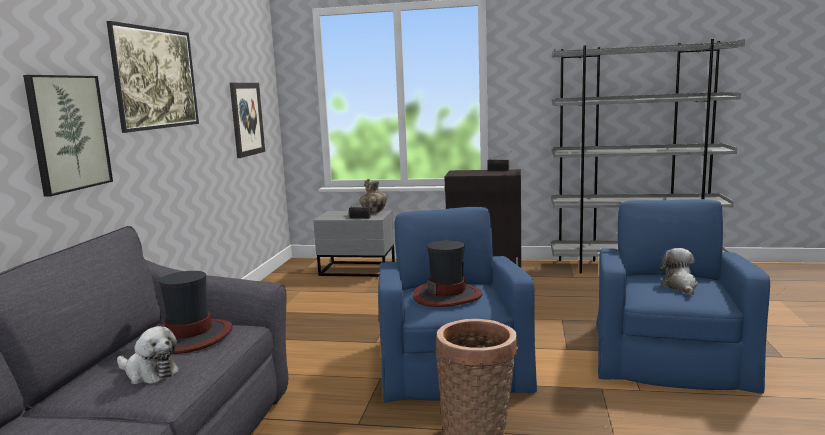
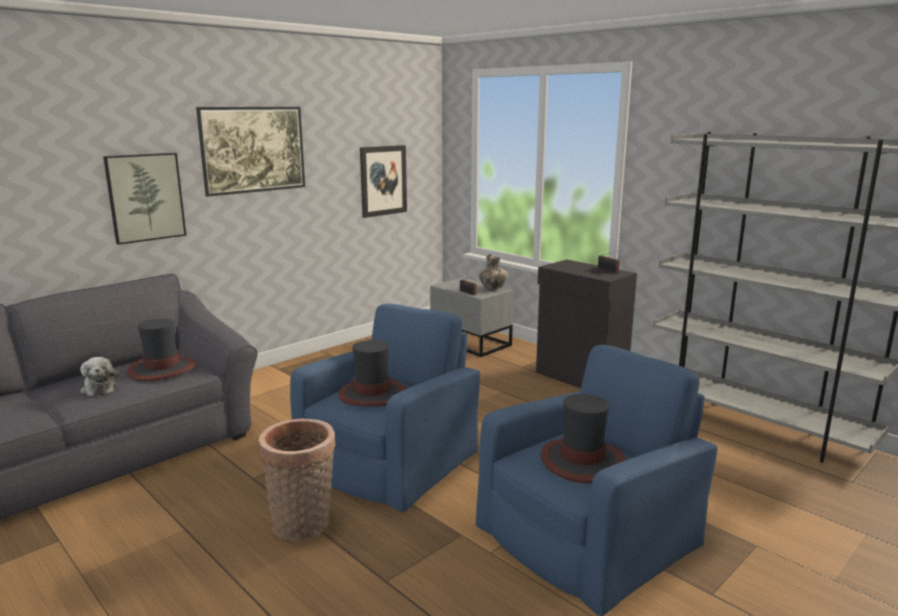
camera: 35 degrees right, 5 degrees up
(680, 286) = (582, 461): plush toy -> hat

